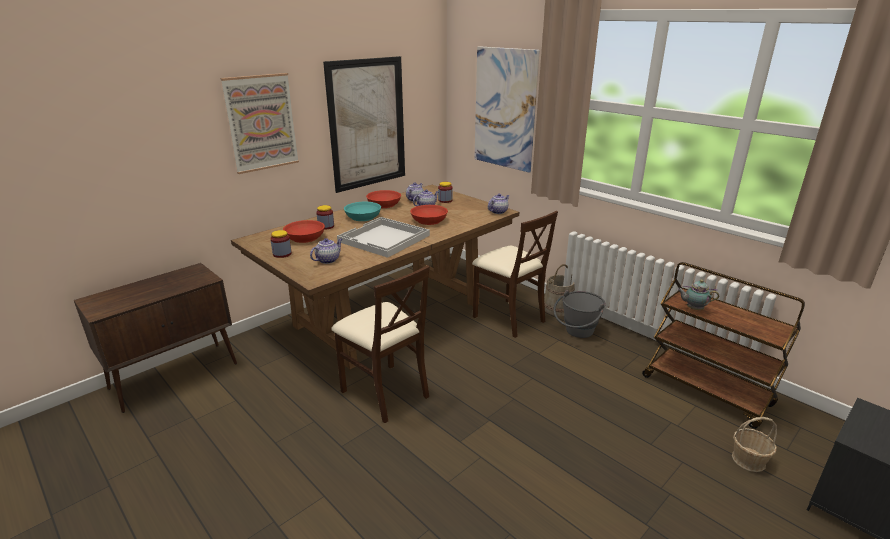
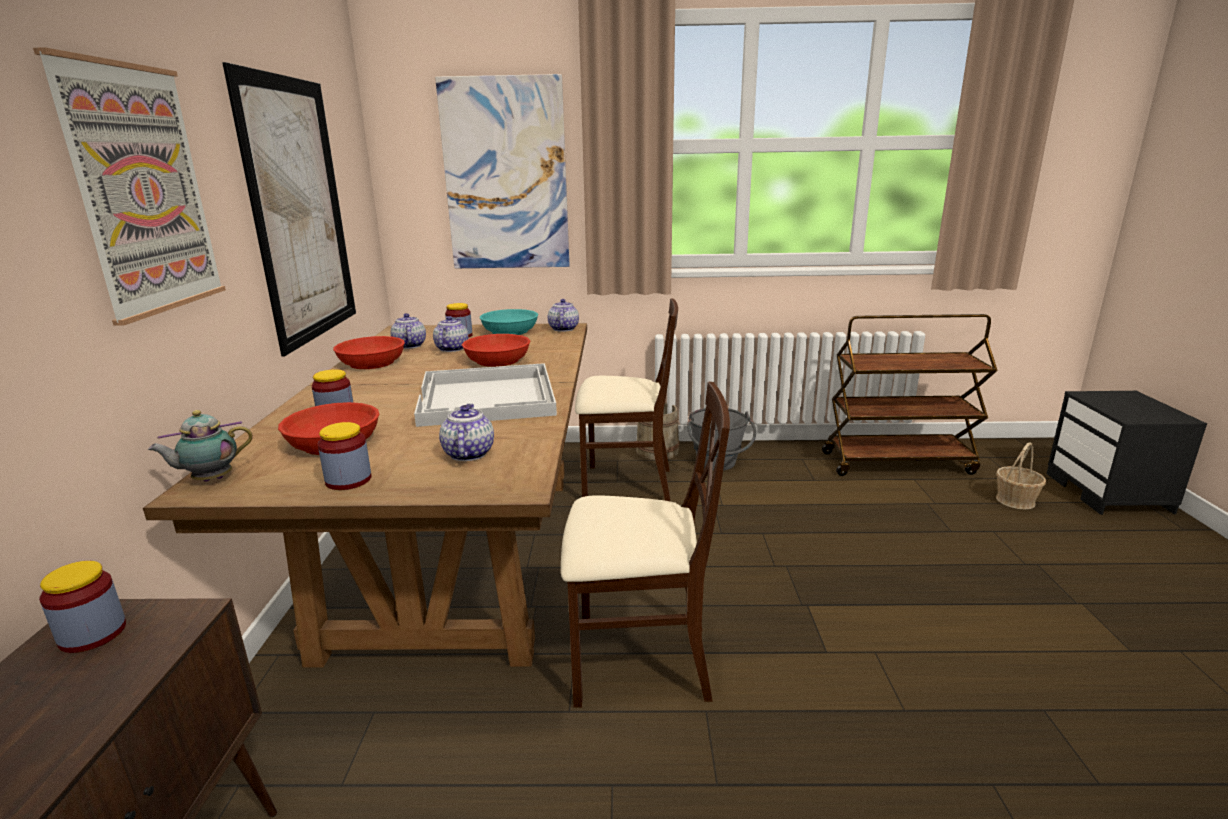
camera: 45 degrees left, 5 degrees down
(189, 274) = (93, 634): none -> jar
(363, 217) = (376, 385): turquoise bowl -> turquoise bowl (510, 331)
(693, 309) = (886, 366): teapot -> teapot (210, 480)

